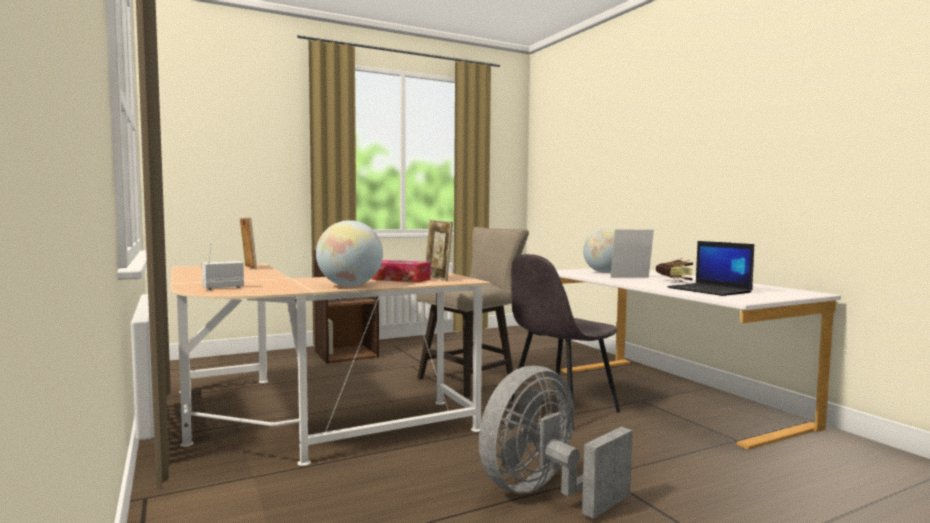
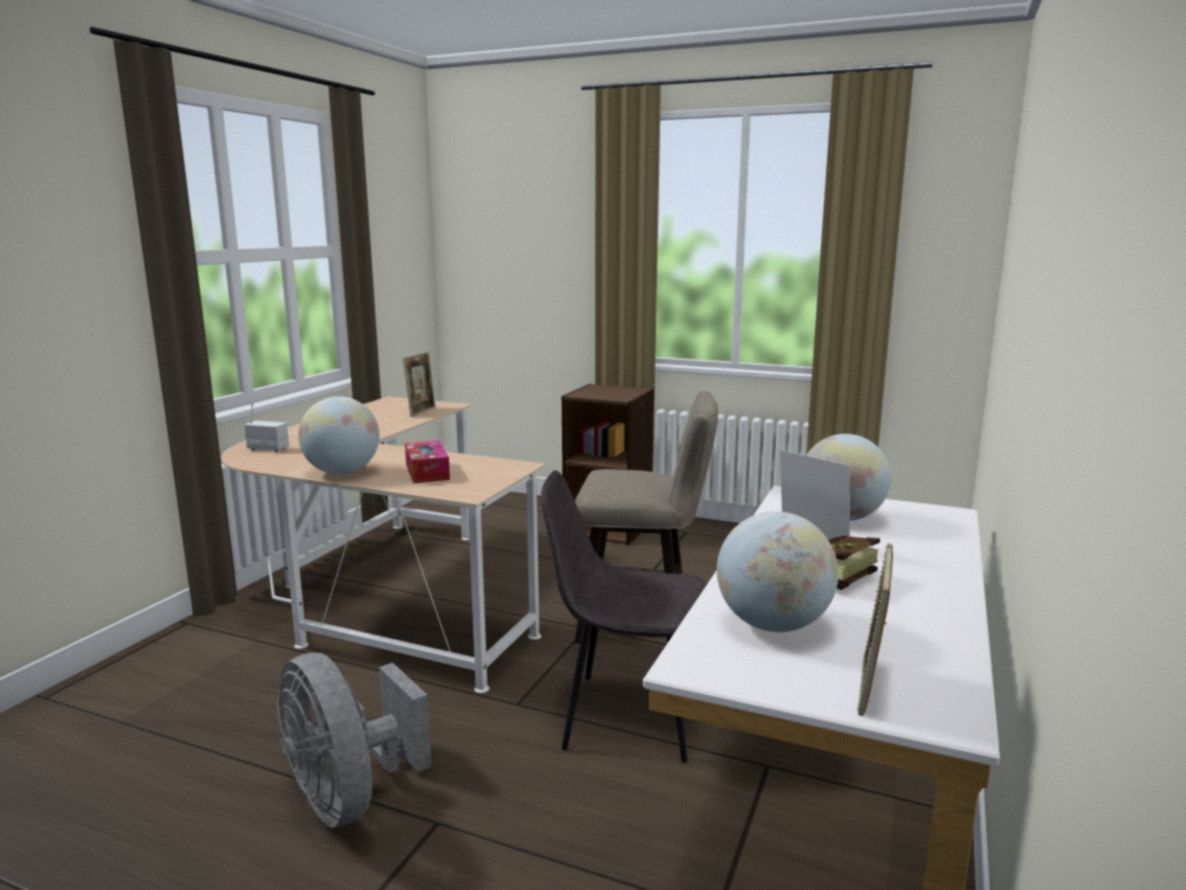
camera: 50 degrees right, 10 degrees up
(437, 278) = (466, 479): picture frame -> picture frame (869, 687)
(544, 493) = (349, 797): grey fan -> grey fan turned 135 degrees counterclockwise
(710, 290) = (773, 625): laptop -> globe

